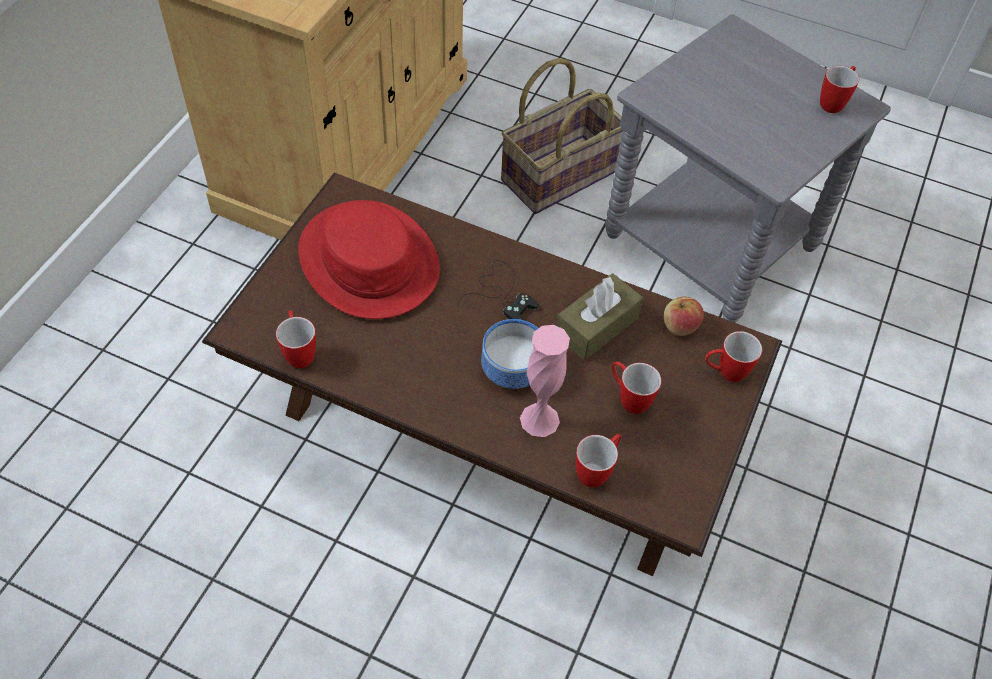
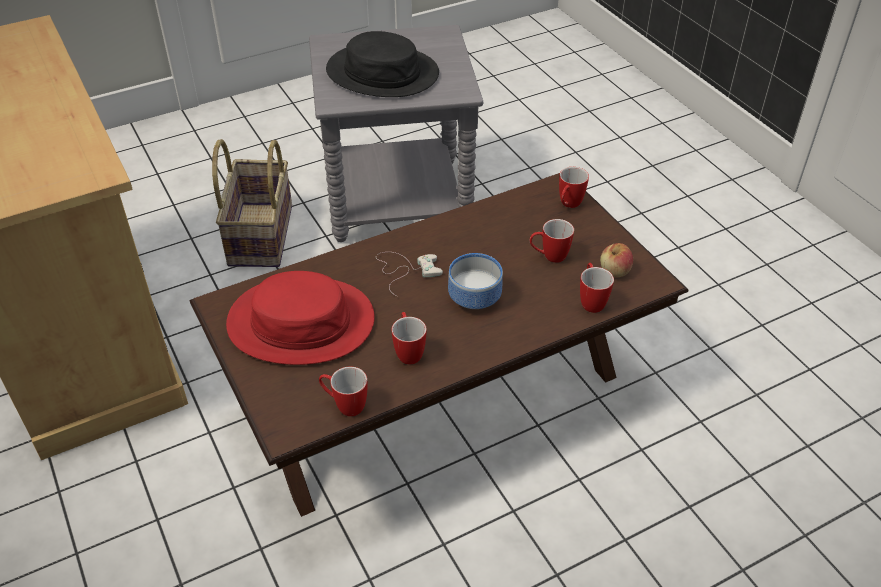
camera: 50 degrees left, 10 degrees down
(501, 294) = (405, 269): black game controller -> white game controller
(539, 419) = (527, 306): pink vase -> none
(596, 326) = (479, 240): brown tissue box -> none
(679, 326) = (515, 204): apple -> apple (614, 271)
(735, 100) = (382, 73): none -> black hat
(834, 102) = (431, 40): mug -> mug (408, 351)

